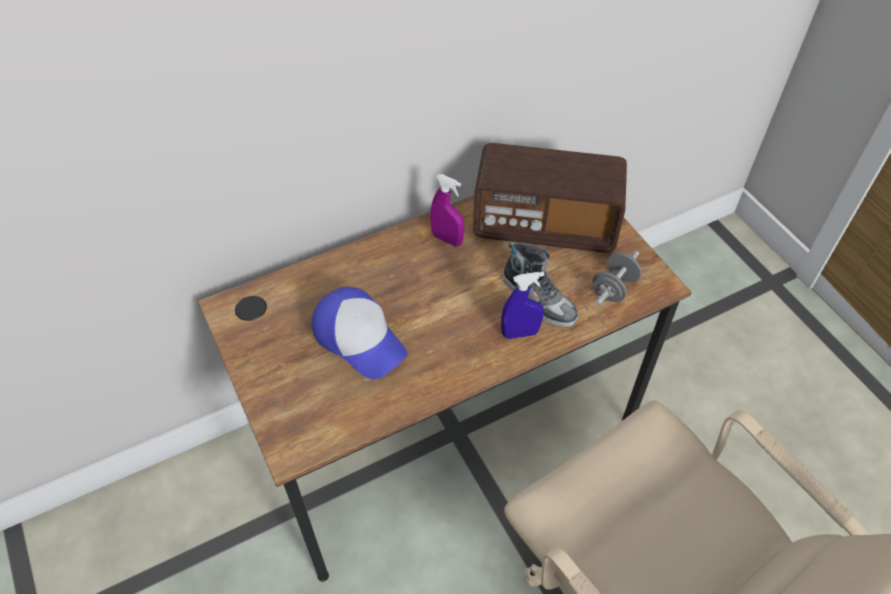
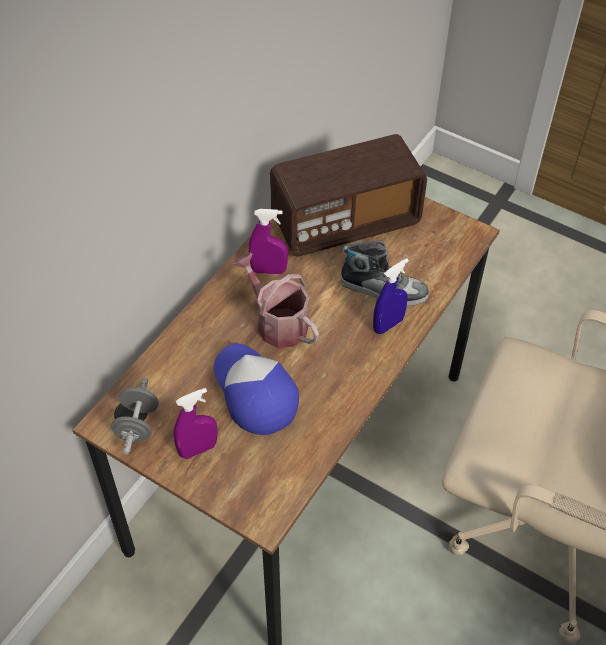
camera: 30 degrees left, 0 degrees up
(280, 364) = (198, 449): none -> purple spray bottle
(360, 338) = (254, 392): cap -> cap turned 135 degrees counterclockwise
(422, 287) = (277, 322): none -> watering can
(613, 288) = (438, 253): grey dumbbell -> grey dumbbell (137, 425)

